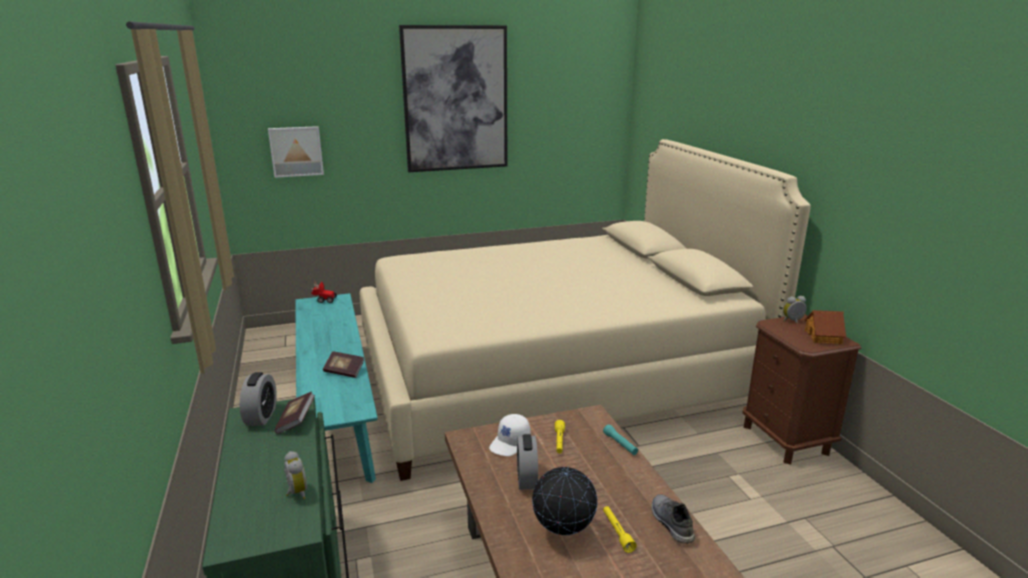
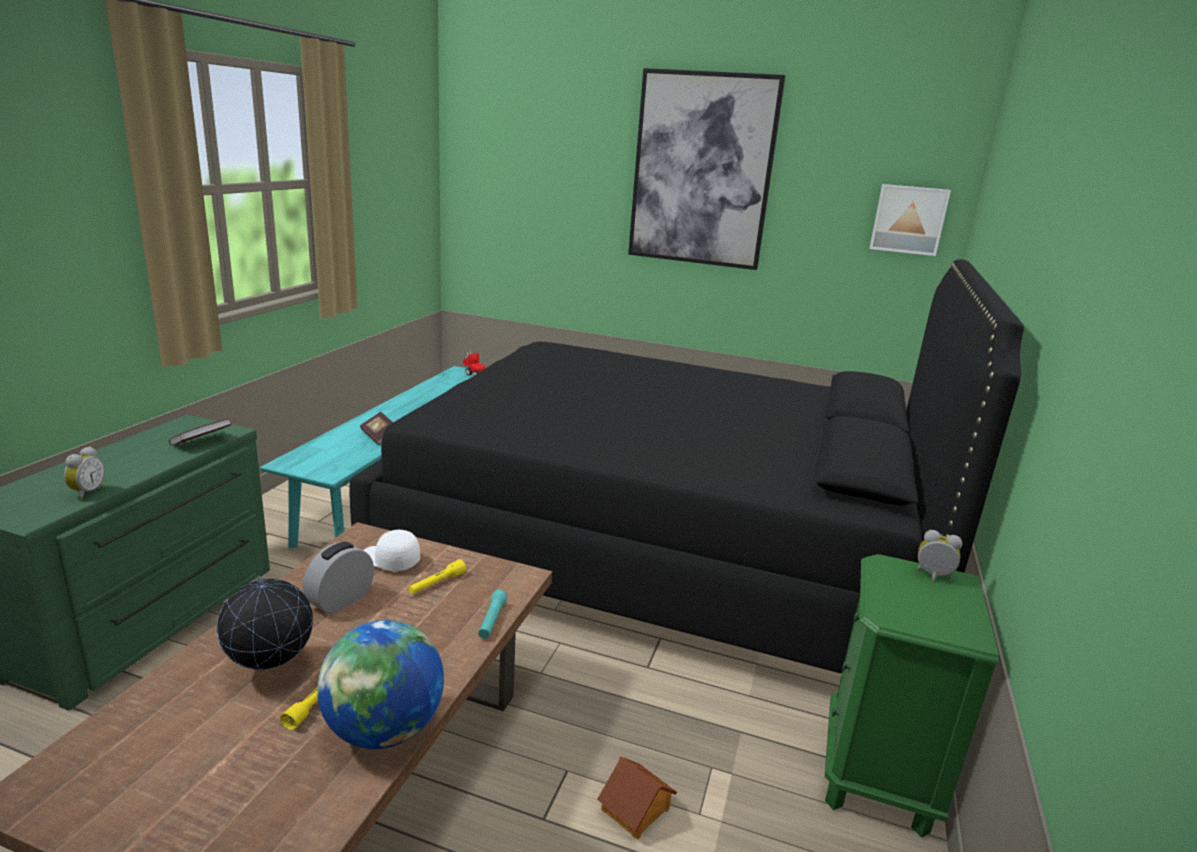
camera: 35 degrees right, 0 degrees up
(261, 416) = (190, 429): alarm clock -> none
(296, 151) = (514, 209): picture -> picture (908, 219)
(510, 443) = (389, 561): white cap -> white cap turned 45 degrees clockwise
(553, 375) = (661, 545): beige bed -> black bed
(670, 523) = (384, 730): grey shoe -> globe
(786, 439) = (878, 775): brown nightstand -> green nightstand
(823, 337) = (946, 616): toy house -> toy house (636, 809)

